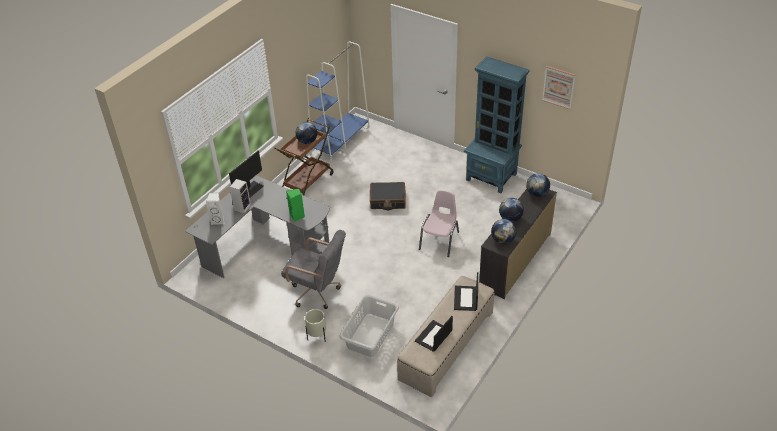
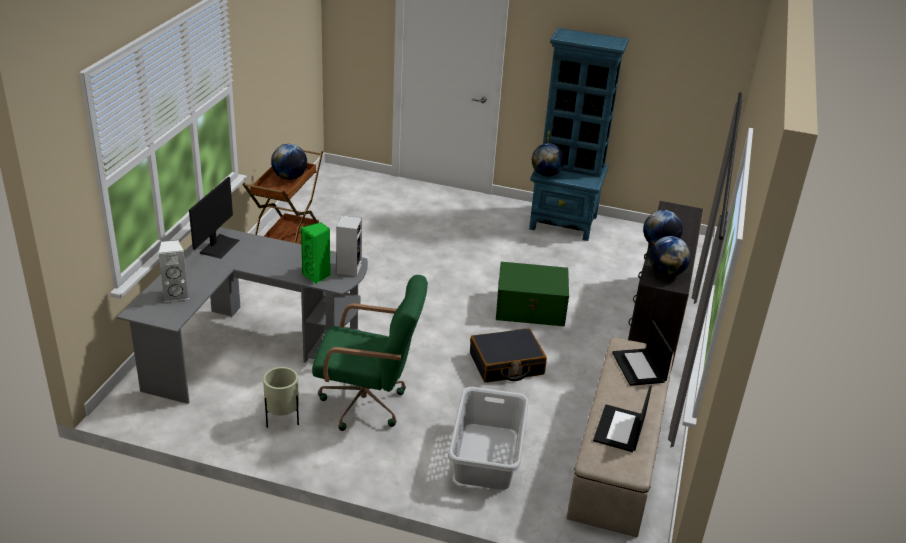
camera: 20 degrees left, 10 degrees down
(242, 207) = (214, 272): speaker -> speaker (349, 268)
(317, 337) = (396, 472): beige planter -> beige planter (282, 420)
(318, 294) = (368, 406): grey office chair -> green office chair
(340, 142) = (317, 199): blue clothes rack -> none
(387, 200) = (425, 264): black suitcase -> black suitcase (506, 364)
(440, 241) = (531, 308): pink chair -> green storage box
(537, 193) = (677, 212): globe -> globe (546, 174)
(558, 87) = (674, 60): picture -> none

